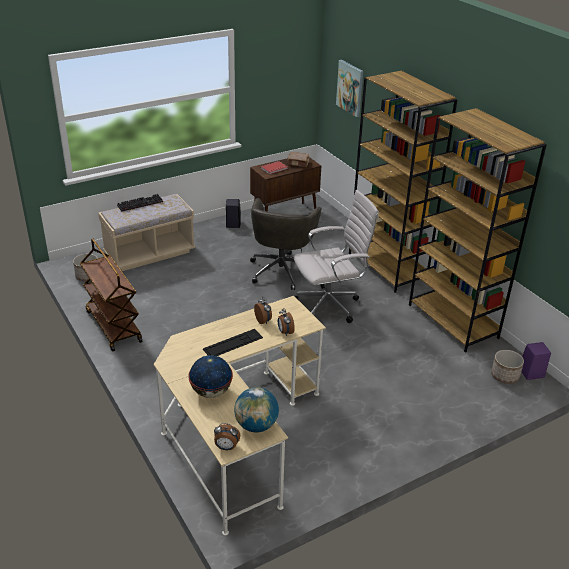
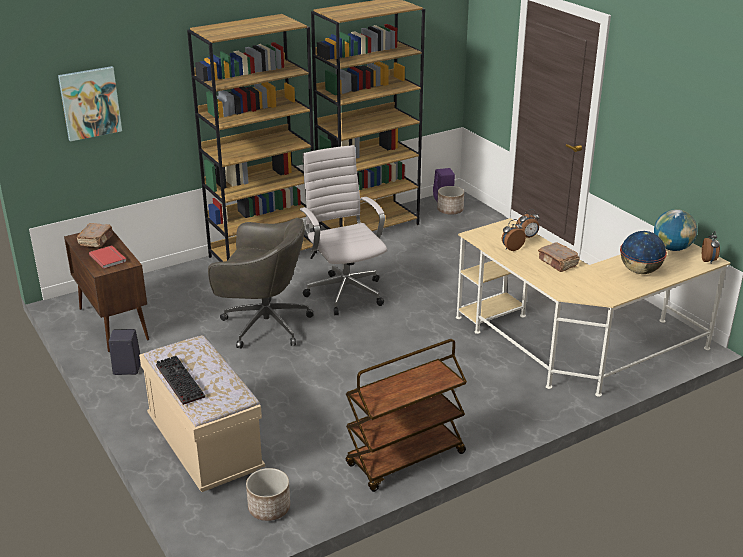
camera: 90 degrees left, 5 degrees down
(233, 343) = (558, 263): keyboard -> brown book

